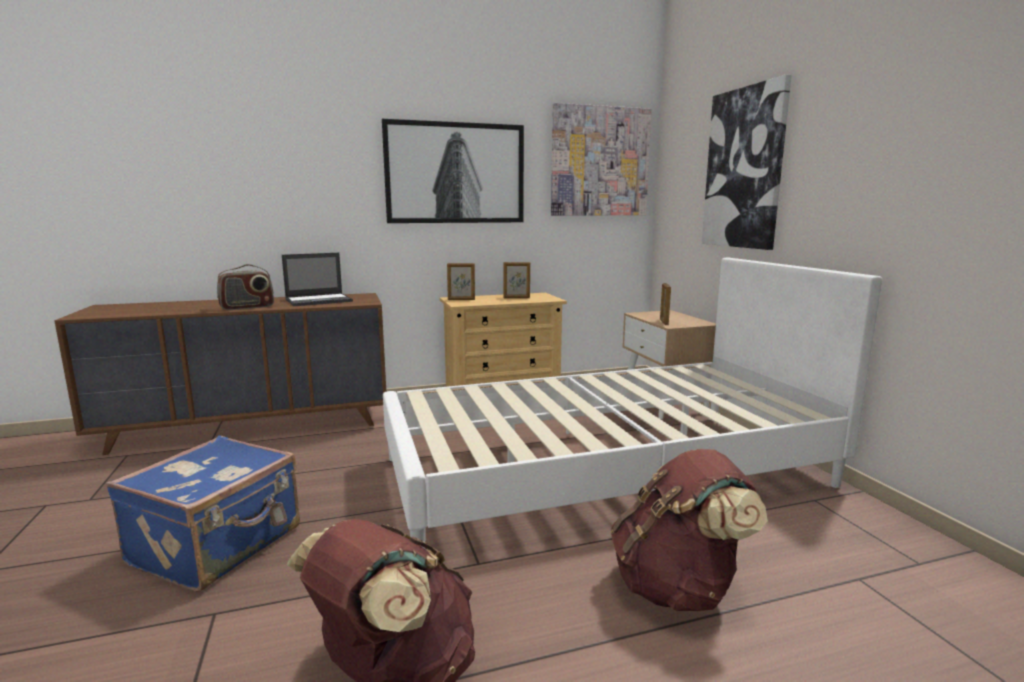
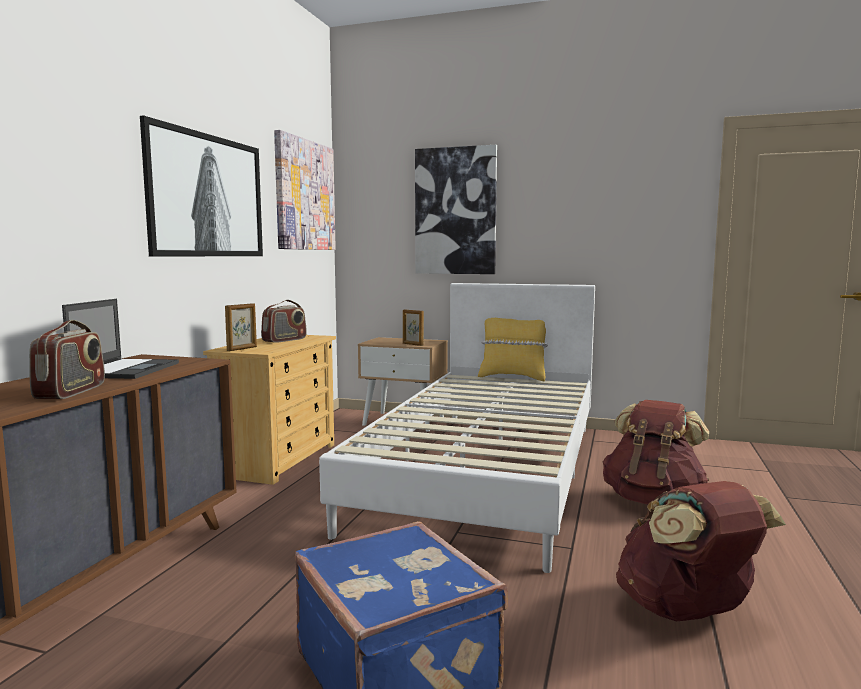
camera: 55 degrees left, 5 degrees down
(516, 298) = (285, 340): picture frame -> radio
(759, 385) = (512, 377): none -> yellow pillow

